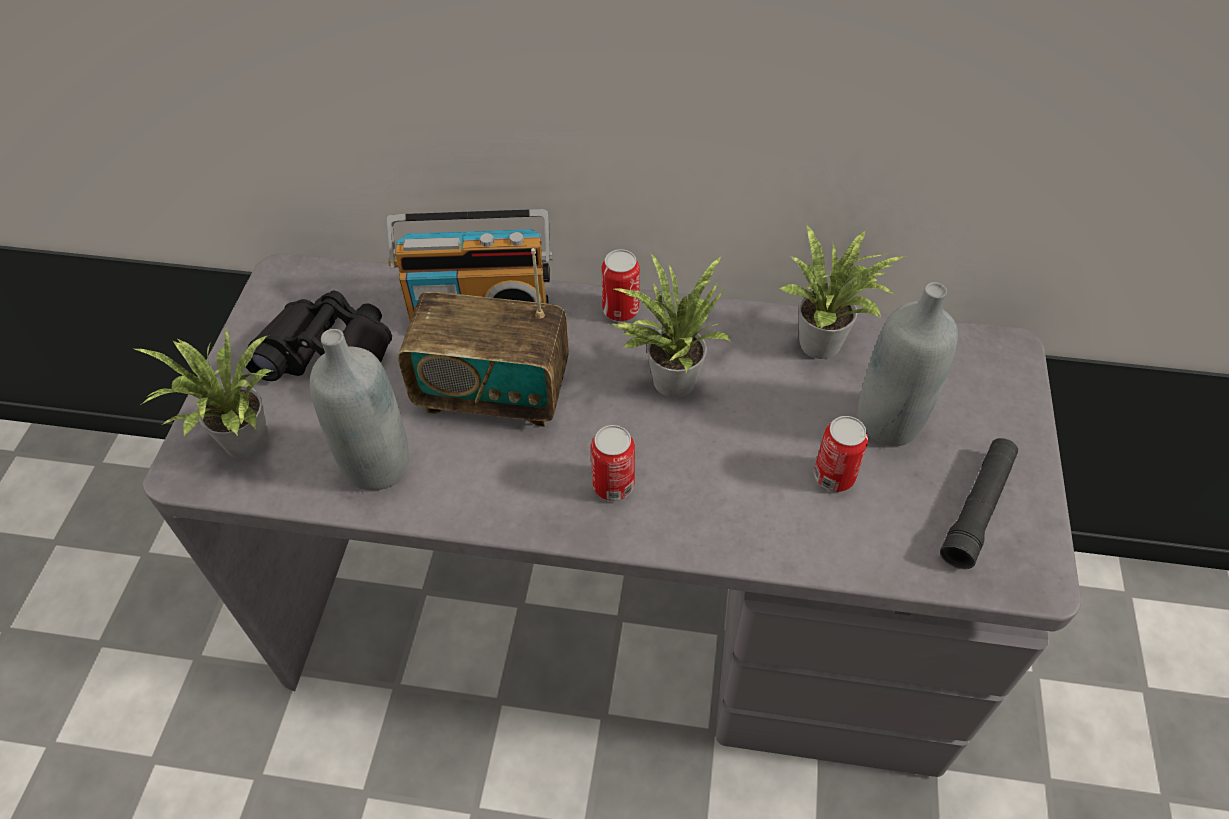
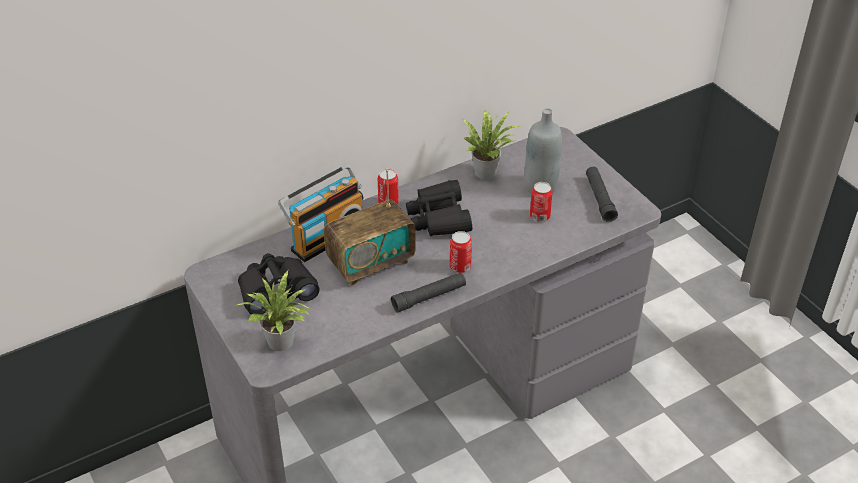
camera: 40 degrees left, 10 degrees down
(377, 465) = (353, 316): grey bottle -> none
(512, 508) = (429, 297): none -> black flashlight
(669, 378) = (439, 217): potted plant -> black binoculars

